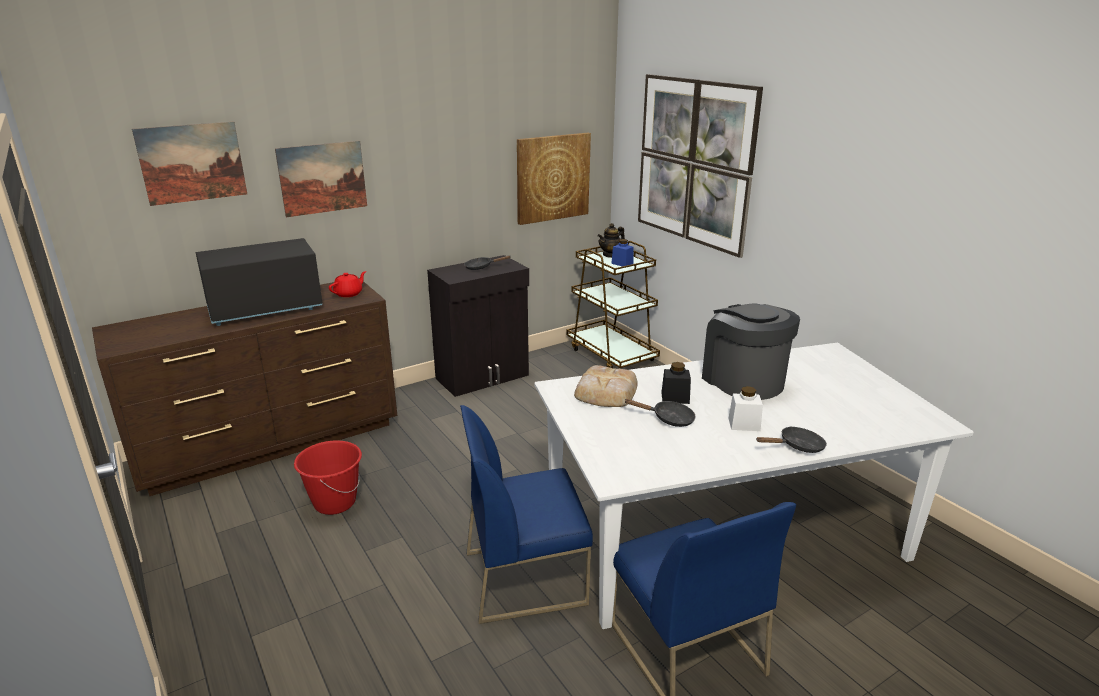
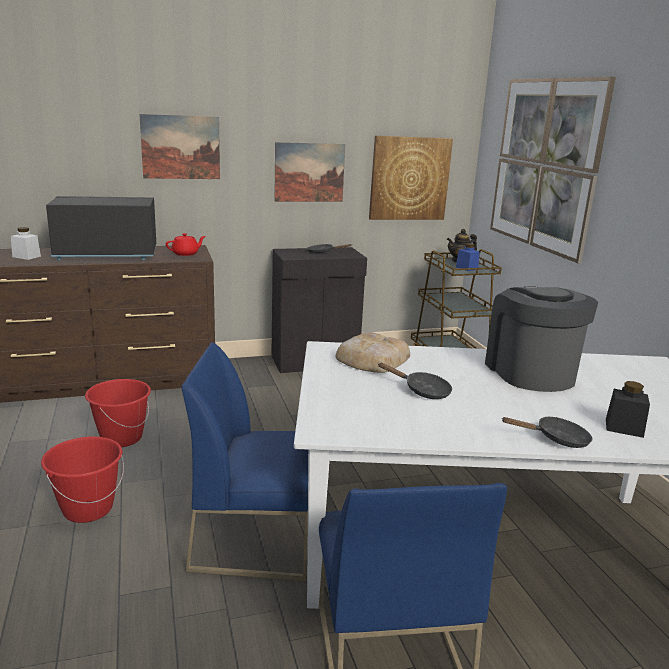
camera: 15 degrees right, 5 degrees down
(192, 163) = (65, 117): picture -> picture (309, 172)
(347, 586) = (88, 509): none -> red bucket
(675, 398) = (443, 375): black jar -> black jar (624, 428)
(744, 424) = (505, 409): white jar -> white jar (26, 256)

